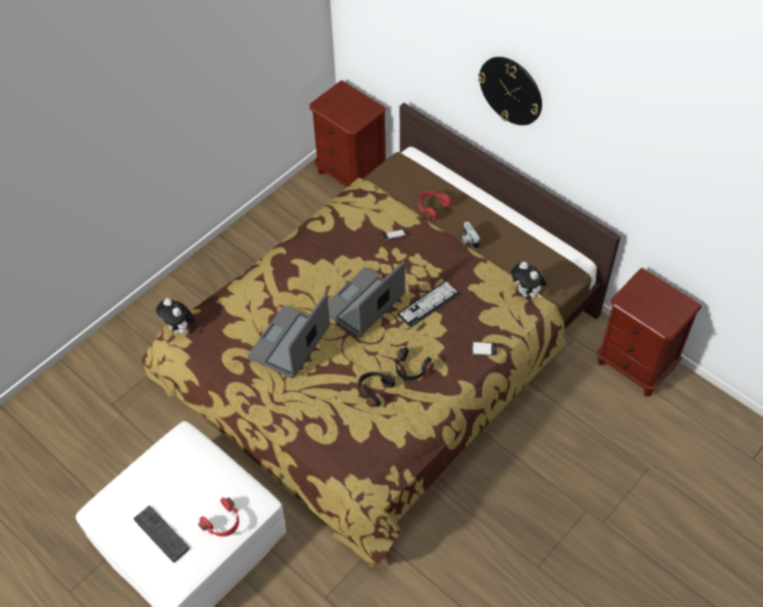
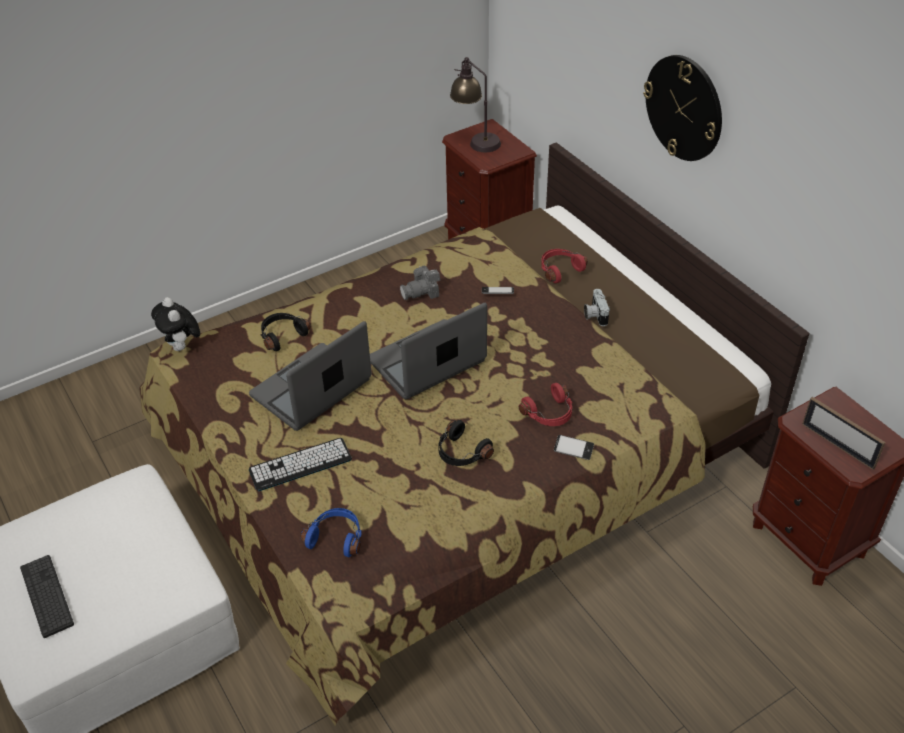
camera: 15 degrees right, 10 degrees down
(223, 523) = (134, 601): red headphones -> red headphones (549, 414)
(335, 103) = (475, 140): none -> table lamp
(339, 246) = (422, 292): none -> camera
(349, 449) = (336, 537): none -> blue headphones
(374, 390) = (400, 468): black headphones -> black headphones (282, 335)
(428, 304) = (515, 379): keyboard -> keyboard (300, 465)
(527, 293) = (658, 391): plush toy -> none
(652, 312) = (837, 445): none -> picture frame

